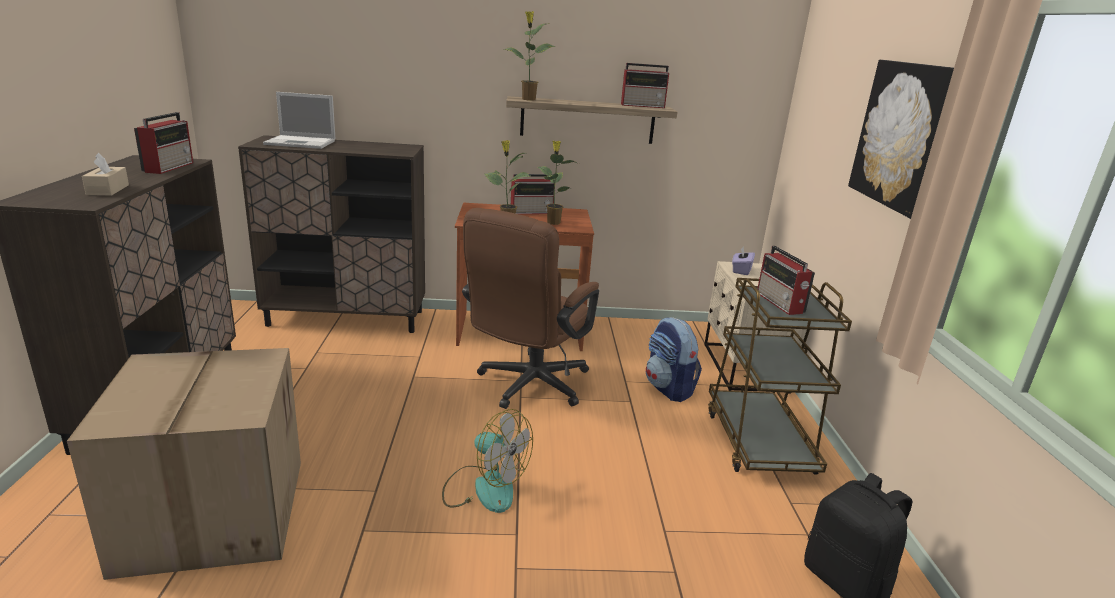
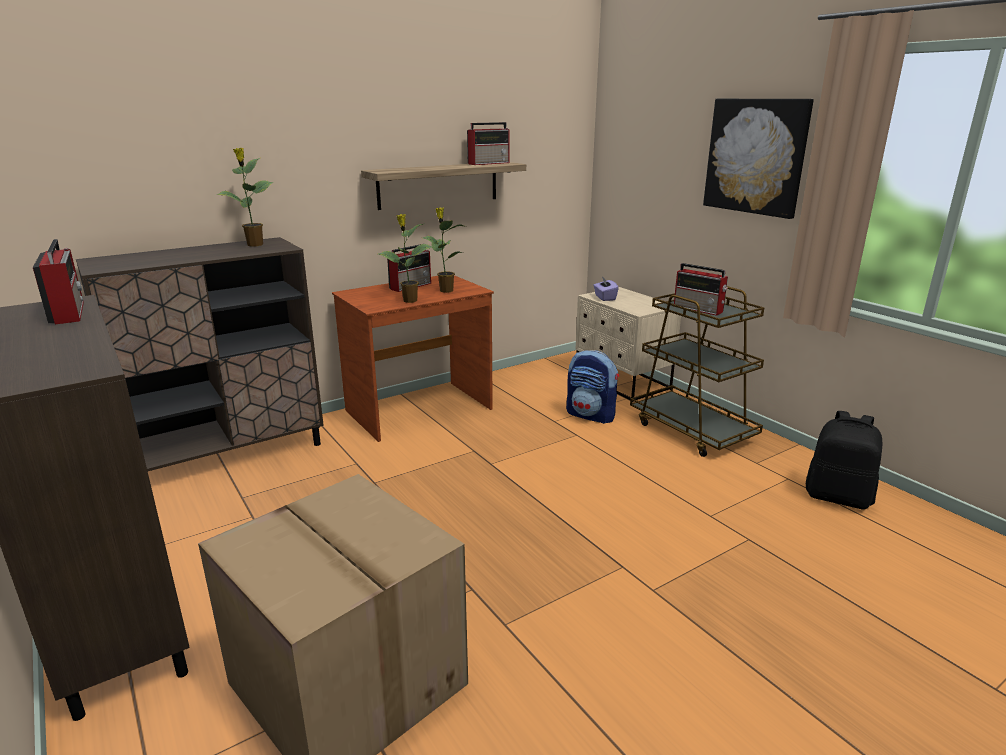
camera: 30 degrees left, 0 degrees up
(108, 190) = (69, 351): beige tissue box -> none
(302, 143) = (148, 258): laptop -> none
(484, 487) = (555, 545): fan -> none
(527, 387) = (486, 453): brown office chair -> none
(528, 99) = (391, 170): potted plant -> potted plant (254, 245)

